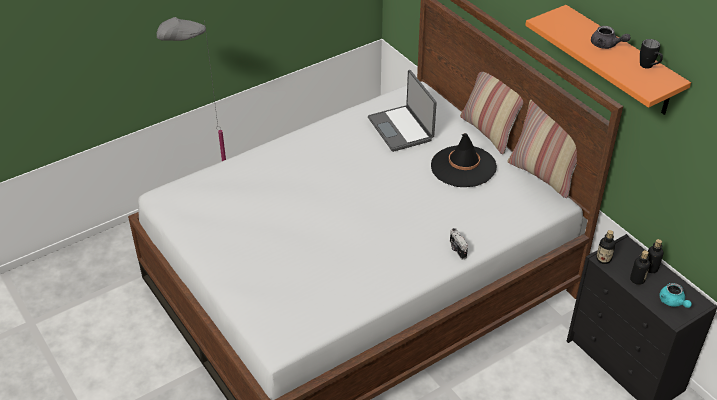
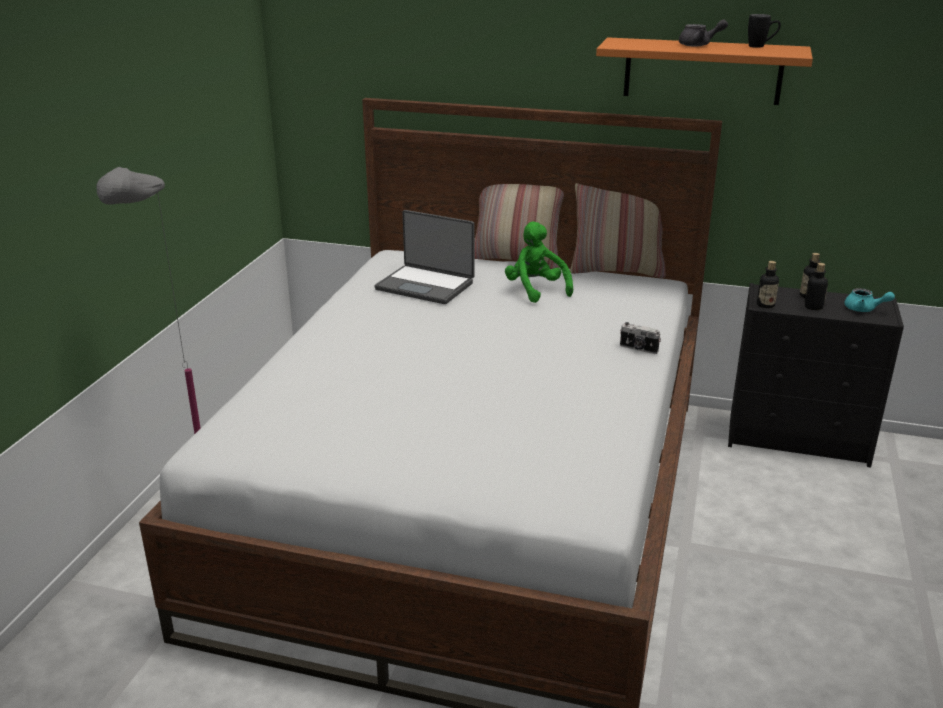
camera: 40 degrees left, 15 degrees down
(463, 166) = (536, 290): black hat -> green plush toy

